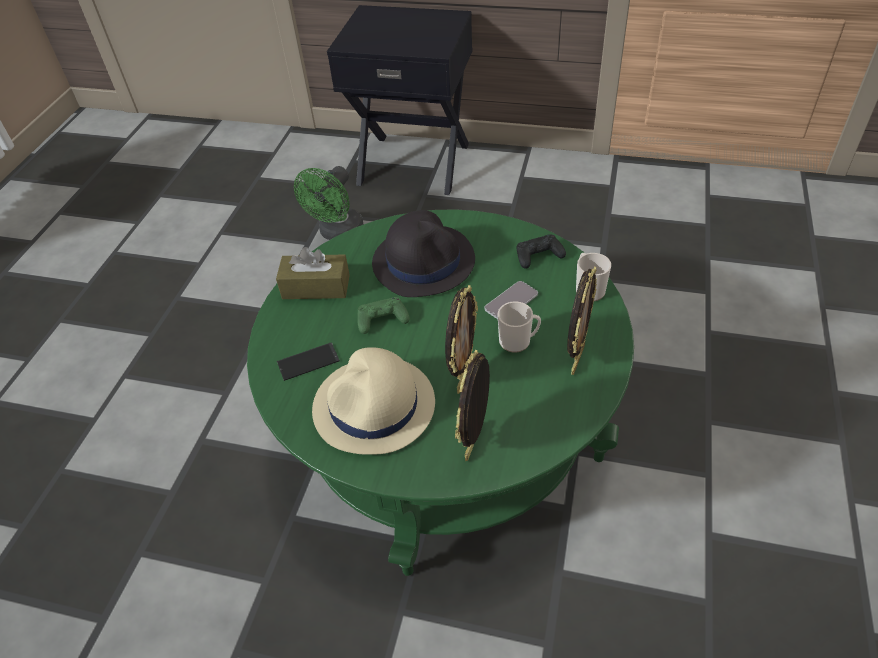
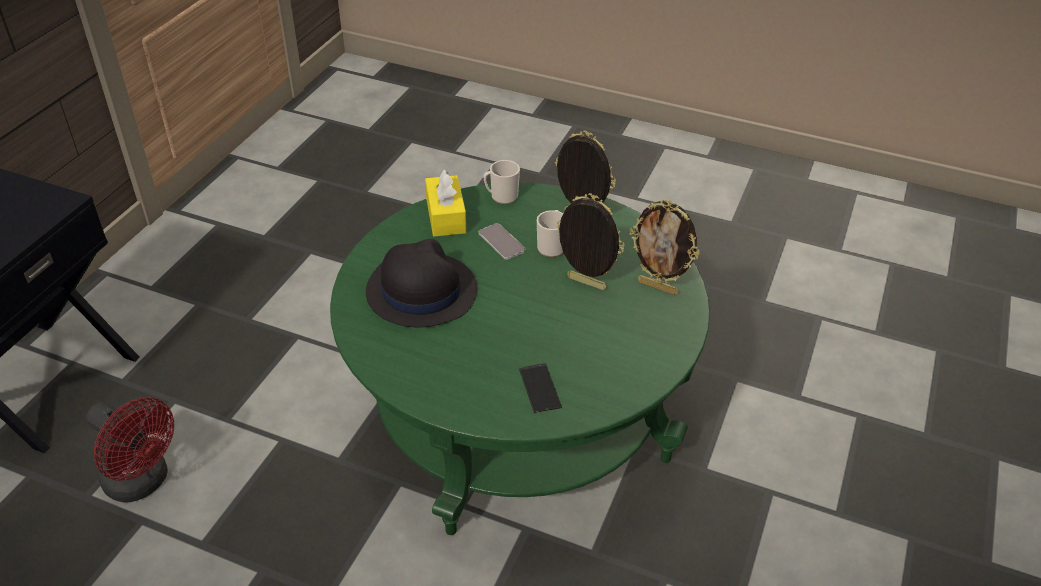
camera: 85 degrees left, 5 degrees down
(316, 287) = (427, 377): brown tissue box -> none
(338, 233) = (143, 482): green fan -> red fan
(374, 407) = (609, 344): beige hat -> none
(382, 319) = (496, 329): green game controller -> none
(538, 256) = (446, 216): black game controller -> yellow tissue box

